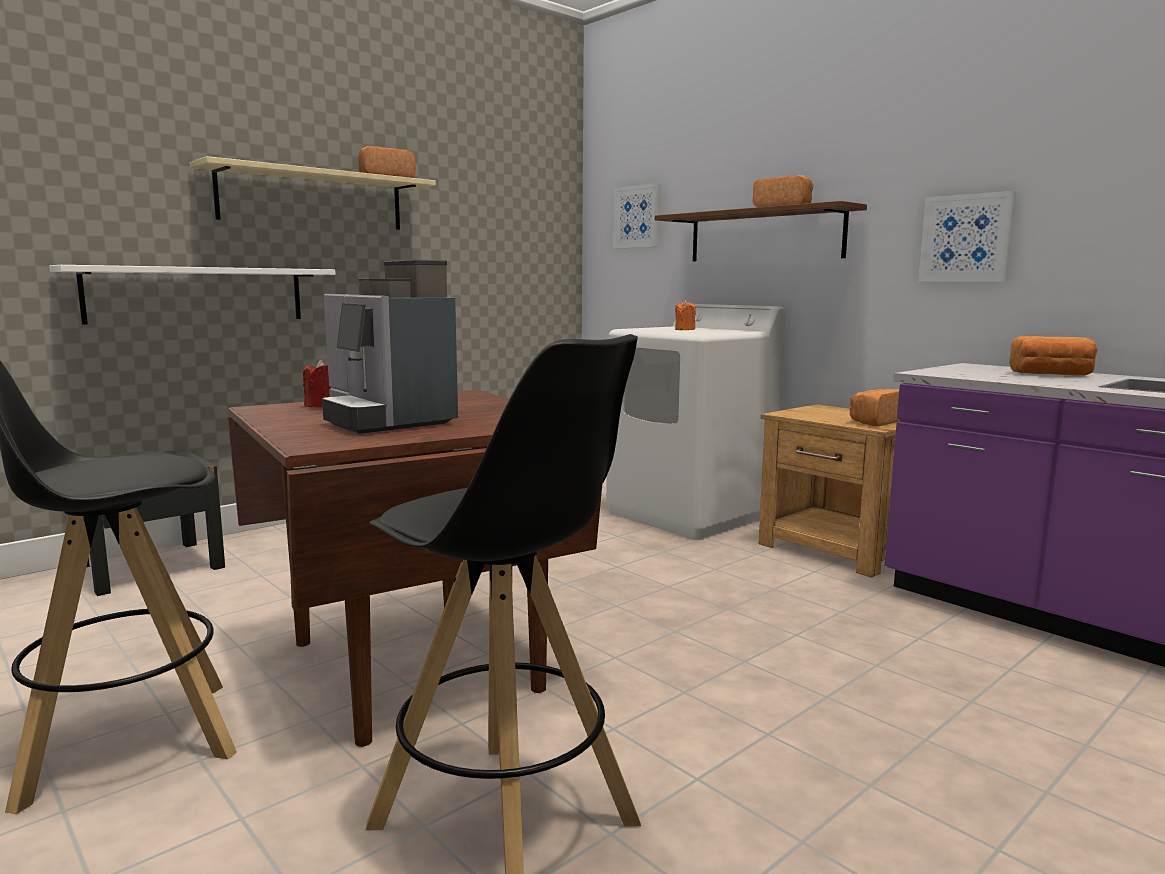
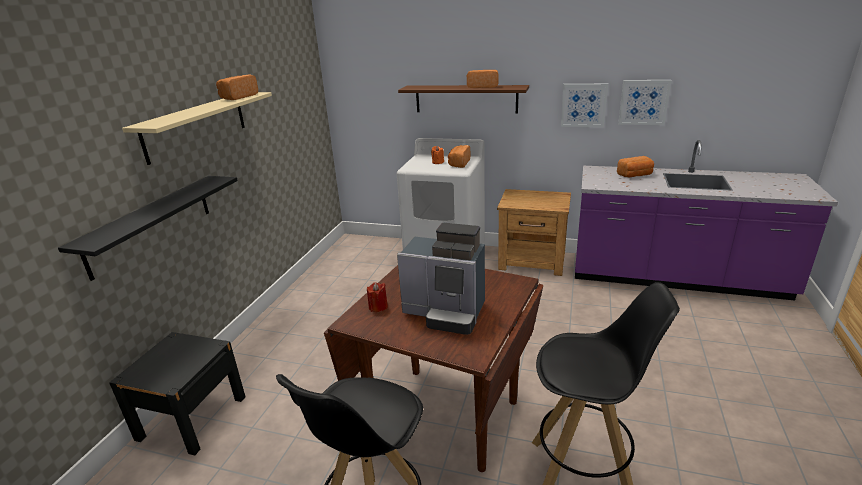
camera: 30 degrees left, 15 degrees up
(198, 294) = (151, 224): white shelf -> black shelf
(637, 217) = (371, 83): picture -> picture (643, 102)
(875, 421) = (552, 202): bread -> bread (458, 163)

